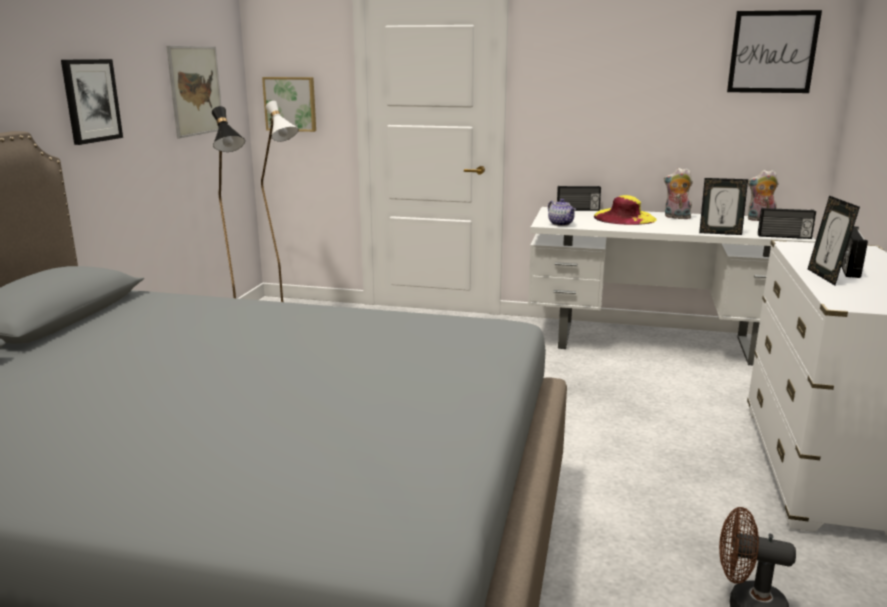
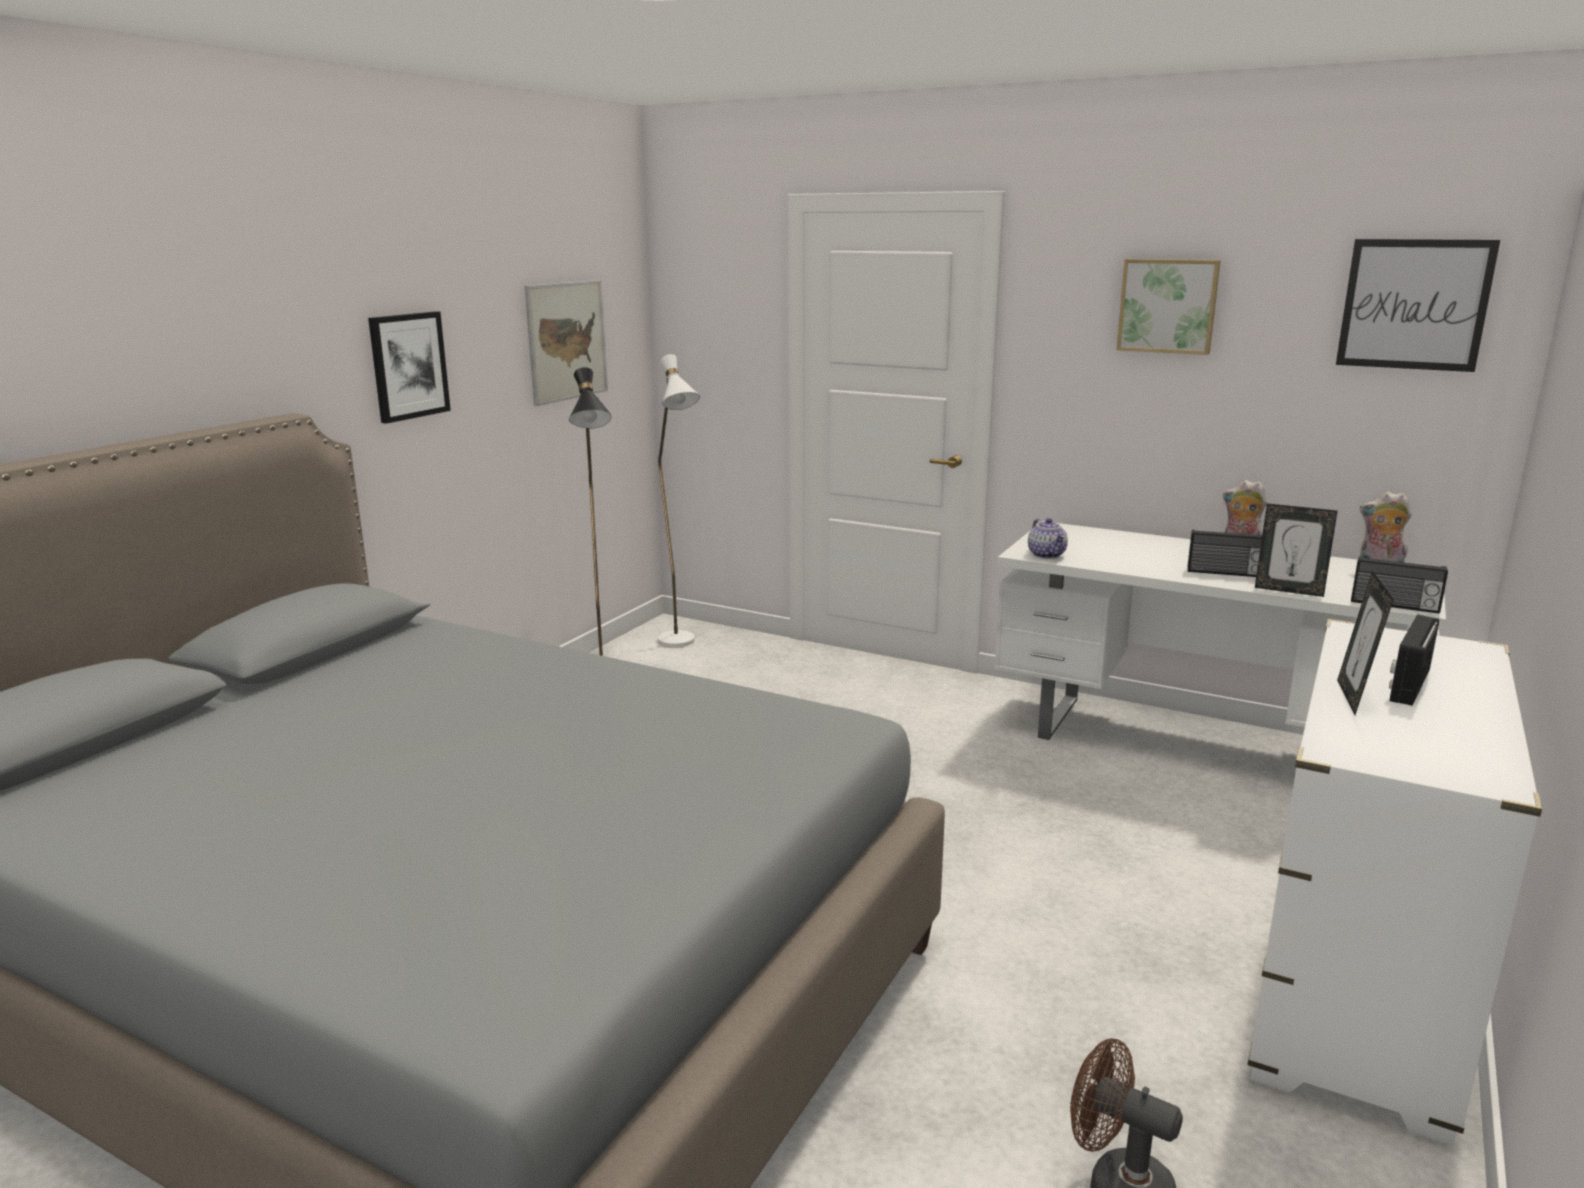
camera: 15 degrees right, 0 degrees up
(290, 104) = (704, 355): picture -> picture (1168, 306)
(578, 210) = (1092, 531): radio -> radio (1225, 573)
(624, 217) = (1155, 550): yellow hat -> none

